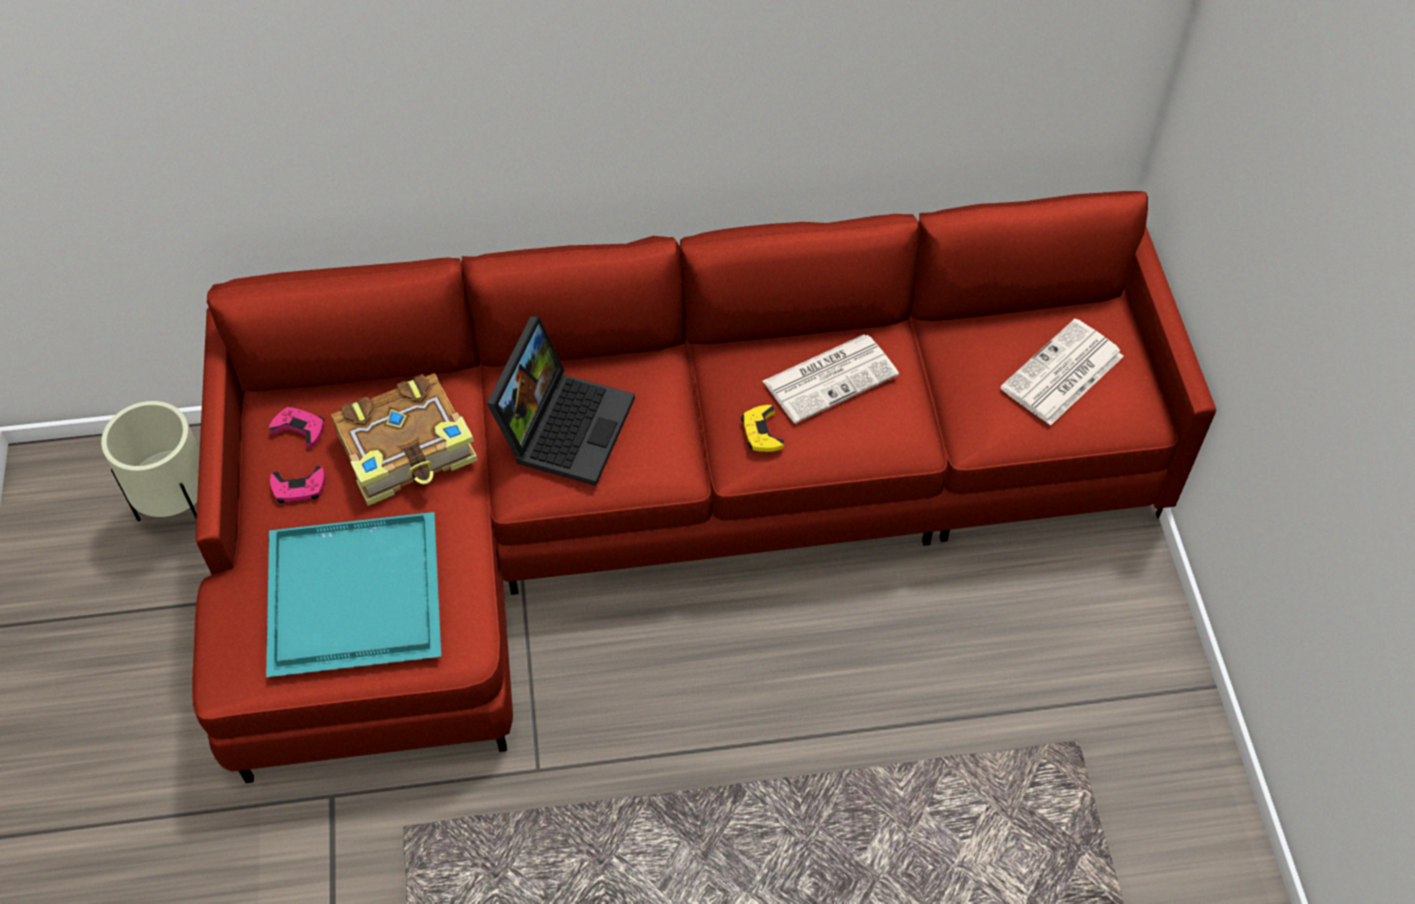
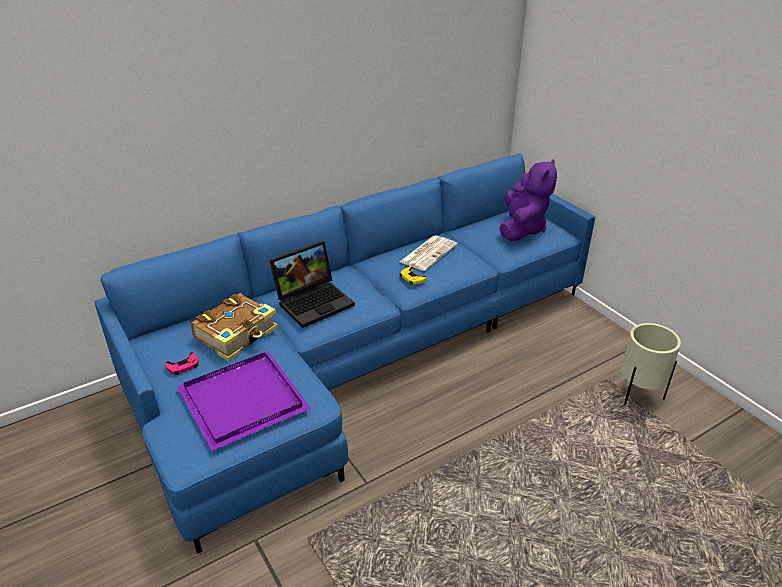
camera: 25 degrees left, 20 degrees down
(182, 510) = (94, 436): beige planter -> beige planter (638, 395)
(299, 429) = (170, 343): pink game controller -> none
(357, 592) = (244, 398): turquoise tray -> purple tray
(564, 424) = (314, 301): laptop -> laptop turned 60 degrees clockwise
(655, 508) = (357, 356): red sofa -> blue sofa
(1061, 374) = (522, 229): newspaper -> purple plush toy

